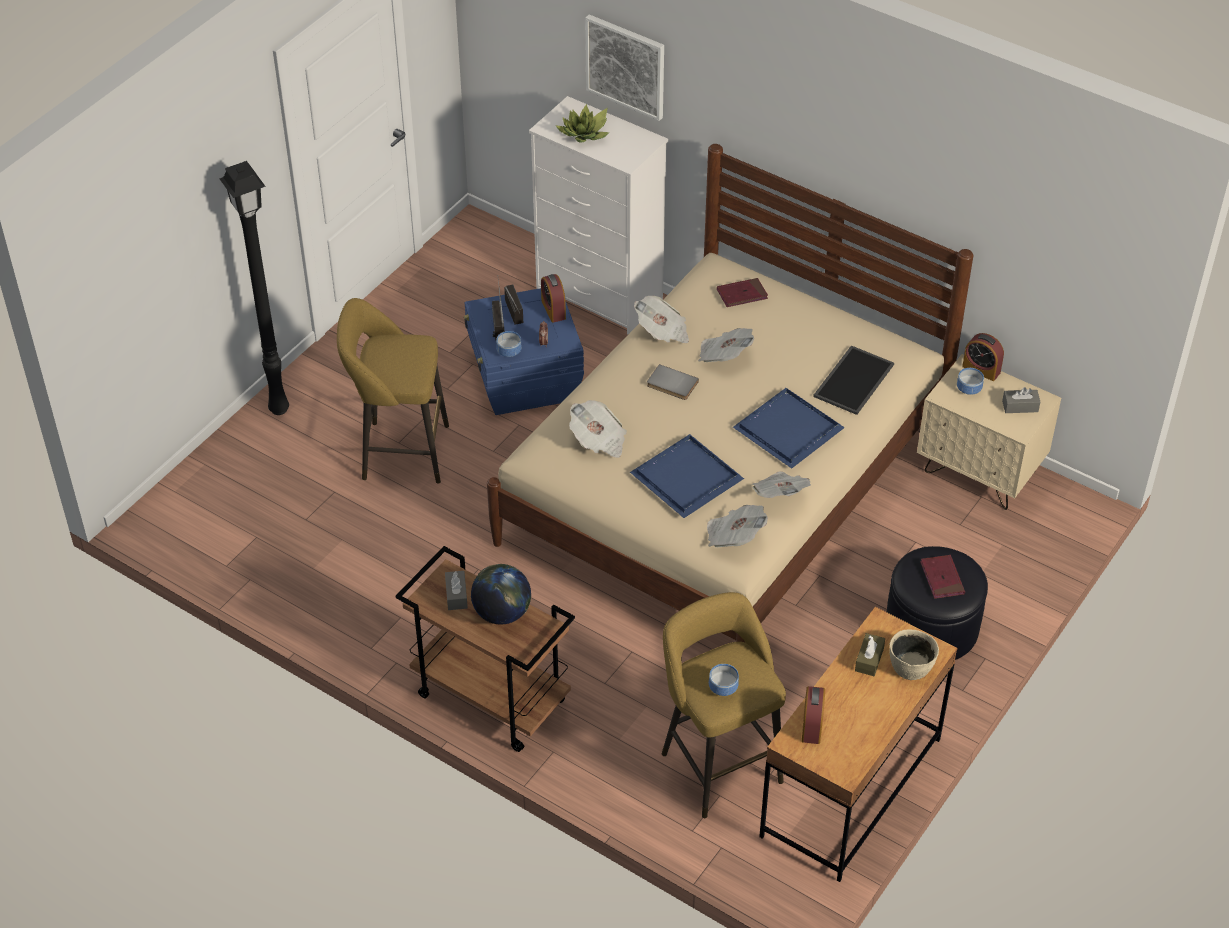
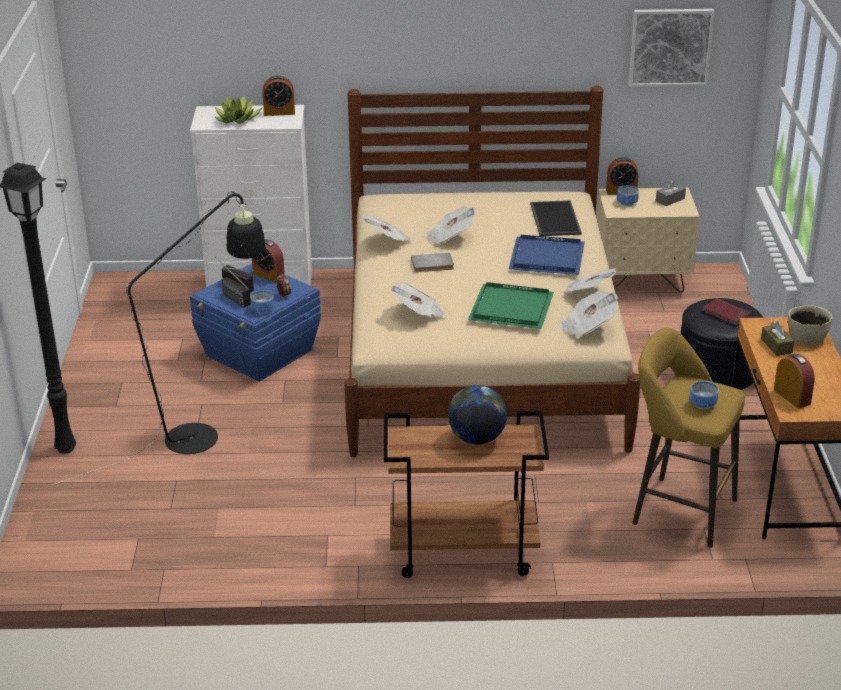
camera: 35 degrees left, 15 degrees down
(399, 452) = (204, 433): yellow stool -> black floor lamp
(456, 595) = (426, 444): grey tissue box -> none
(626, 66) = (251, 53): picture -> picture (670, 47)
(633, 140) = (279, 112): none -> alarm clock
(686, 476) = (510, 308): blue tray -> green tray
(742, 294) = (418, 204): red book -> none

